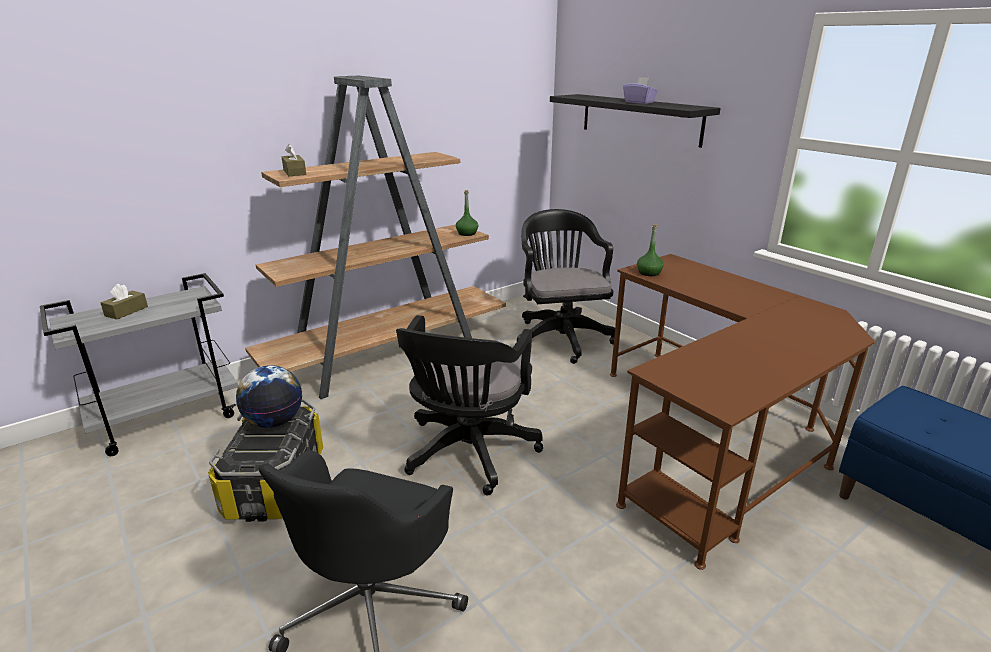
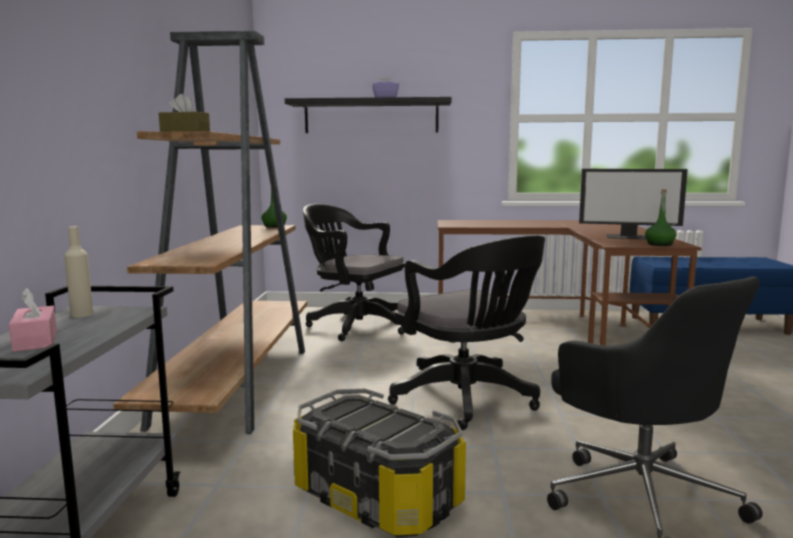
camera: 50 degrees left, 15 degrees down
(126, 311) = (35, 340): brown tissue box -> pink tissue box
(184, 297) = (82, 314): none -> beige bottle
(274, 421) = (355, 412): globe -> none
(649, 273) = (460, 225): green bottle -> green bottle (659, 244)
(735, 365) = (629, 237): none -> monitor

